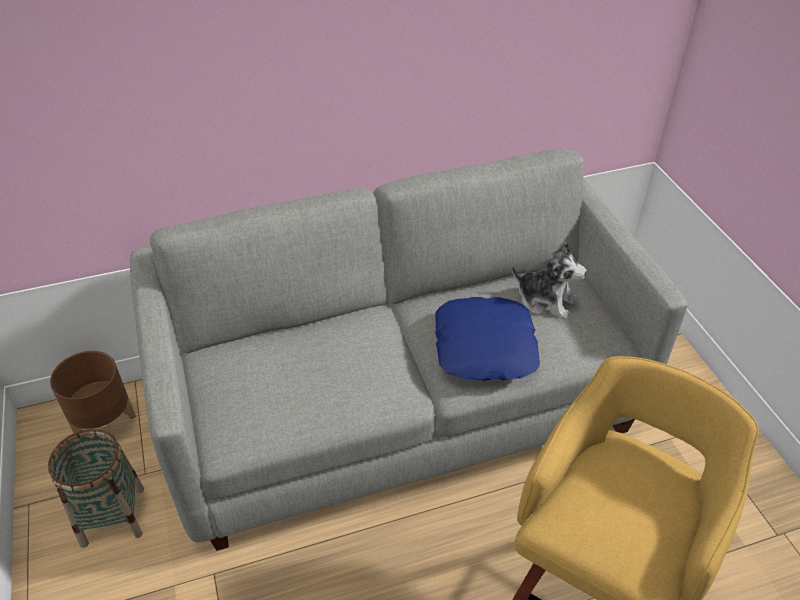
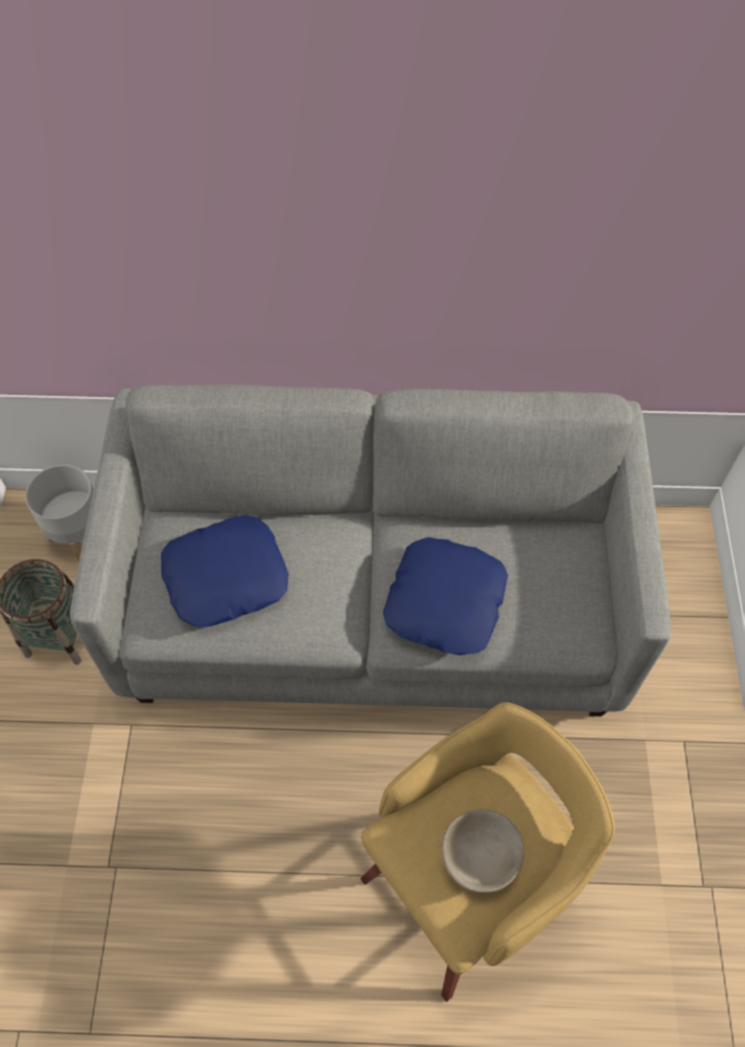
camera: 20 degrees right, 15 degrees up
(105, 427) = (80, 535): brown planter -> grey planter
(282, 380) = (225, 576): none -> blue pillow
(546, 300) = (538, 564): plush toy -> none
(635, 515) = (479, 858): none -> beige bowl

